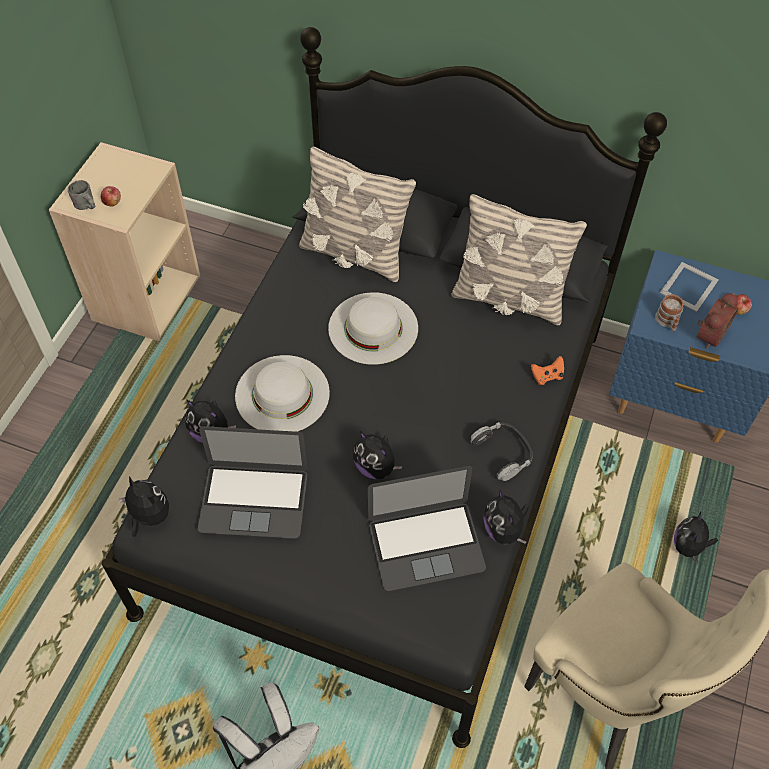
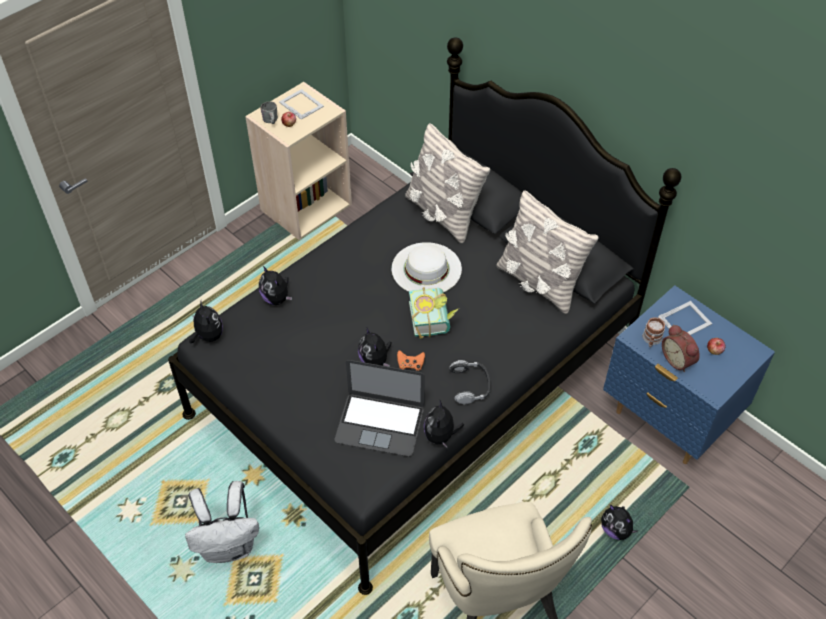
camera: 25 degrees right, 5 degrees down
(113, 171) = (301, 104): none -> picture frame
(254, 500) = (280, 351): laptop -> none
(282, 394) = (337, 290): white hat -> none
(417, 387) = (434, 319): none -> book
(547, 376) = (535, 346): orange game controller -> orange game controller (410, 365)
(688, 546) = (616, 530): plush toy -> plush toy turned 90 degrees counterclockwise
(708, 334) = (678, 360): alarm clock -> alarm clock turned 90 degrees clockwise

